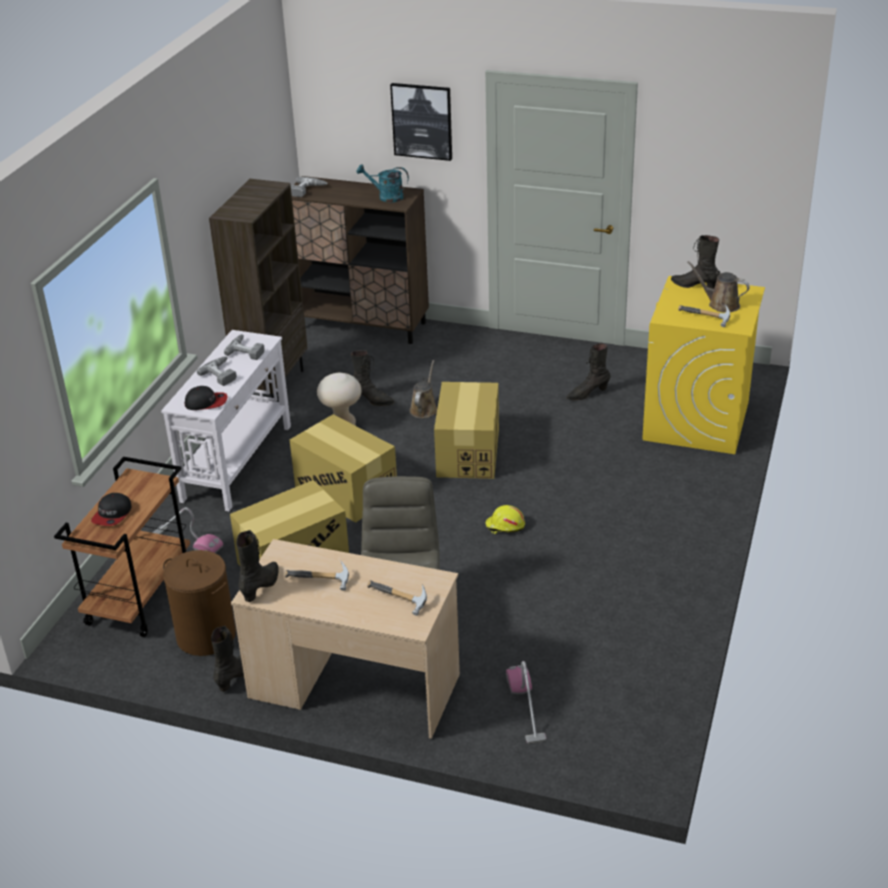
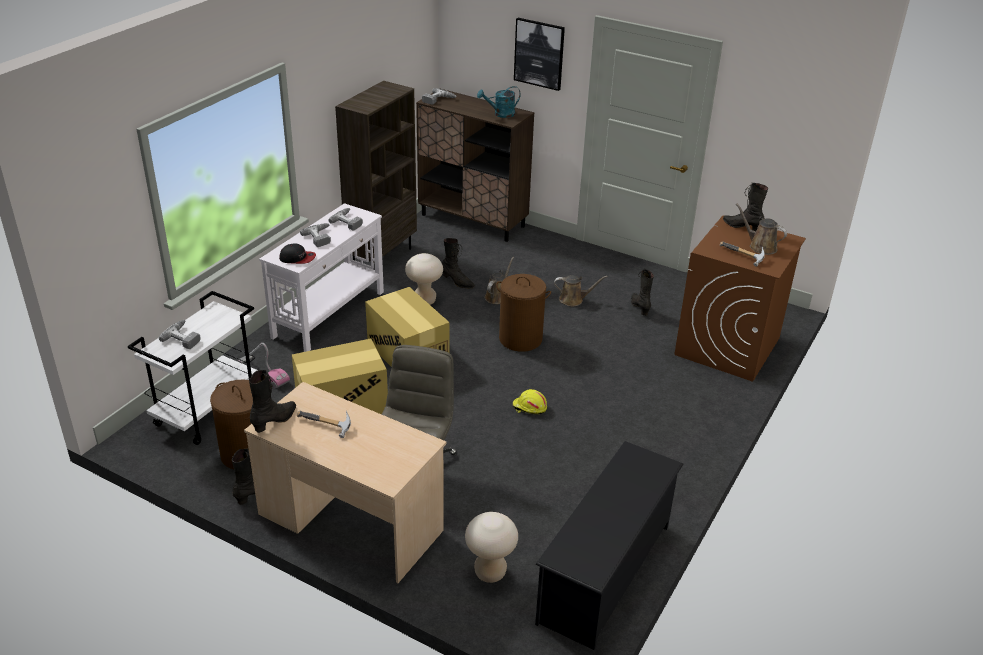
camera: 10 degrees right, 0 degrees up
(112, 515) = (184, 337): cap -> power drill
(140, 597) = (207, 410): brown cart -> white cart
(386, 197) = (500, 114): turquoise watering can -> turquoise watering can turned 45 degrees counterclockwise
(398, 601) = (384, 456): hammer -> none
(468, 452) = (521, 339): cardboard box -> brown laundry basket
(511, 398) = (573, 300): none -> brown watering can
(525, 707) = (490, 572): vacuum cleaner -> beige stool
(587, 394) = (640, 307): black boot -> black boot turned 90 degrees clockwise
(647, 683) = (605, 573): none -> black shoe rack
(696, 421) = (727, 347): yellow washing machine -> brown washing machine

